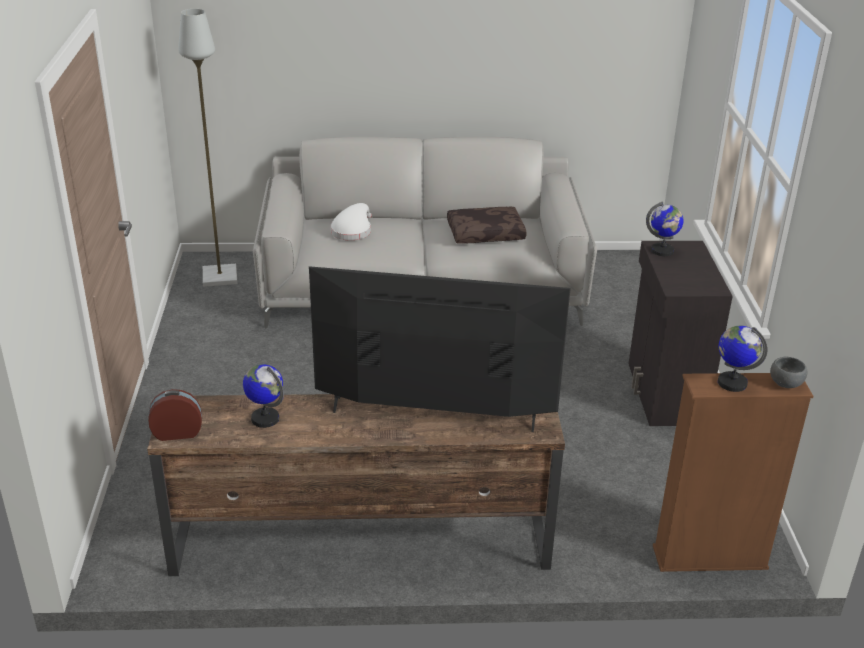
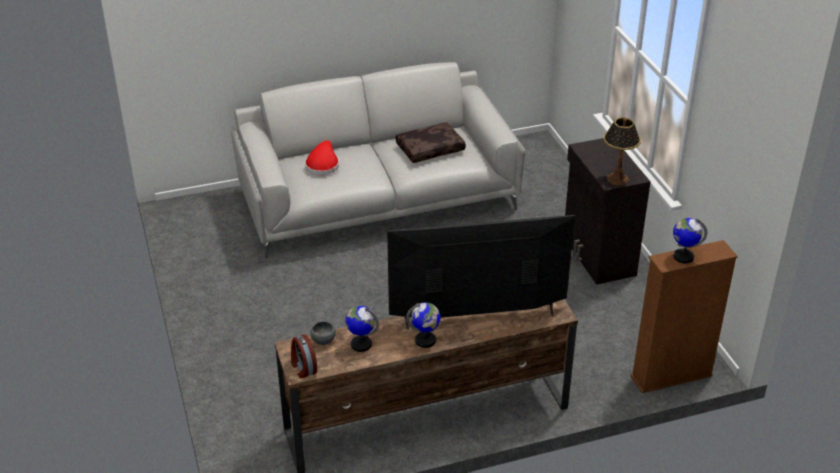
camera: 15 degrees left, 5 degrees up
(177, 432) = (303, 368): alarm clock -> alarm clock turned 90 degrees counterclockwise
(219, 276) = (202, 218): grey floor lamp -> none
(352, 230) = (323, 165): white hat -> red hat
(662, 251) = (587, 151): globe -> globe (425, 341)
(688, 286) = (617, 179): none -> table lamp
(786, 383) = (717, 250): grey bowl -> grey bowl (323, 340)

